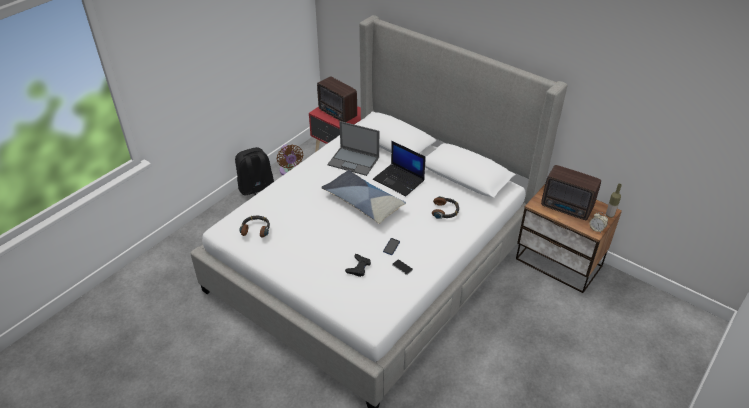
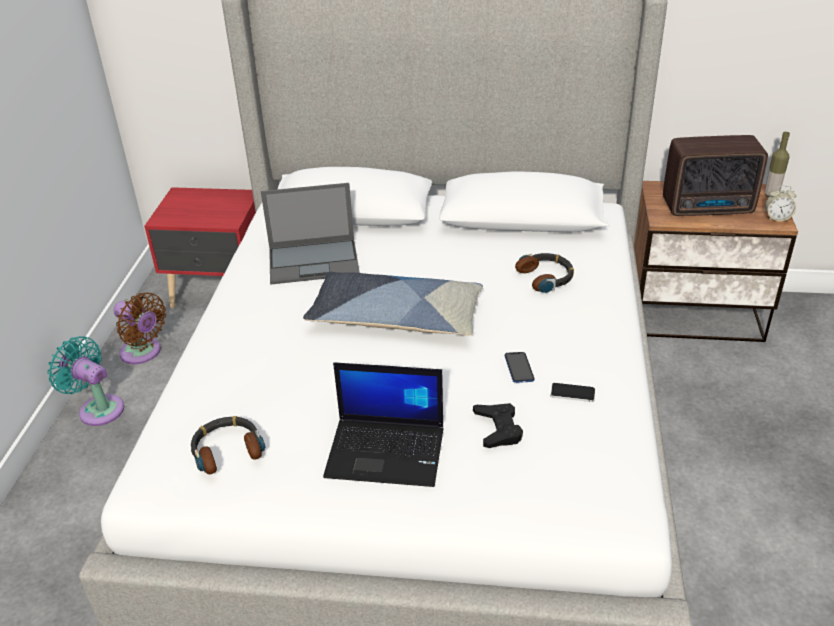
camera: 30 degrees left, 5 degrees down
(256, 189) = (98, 408): black backpack -> turquoise fan
(338, 114) = (202, 210): radio -> none
(399, 180) = (423, 261): laptop -> laptop (387, 451)

